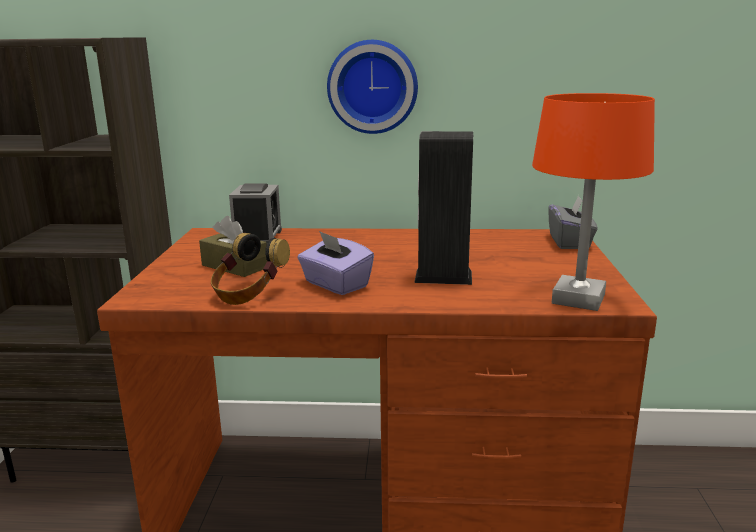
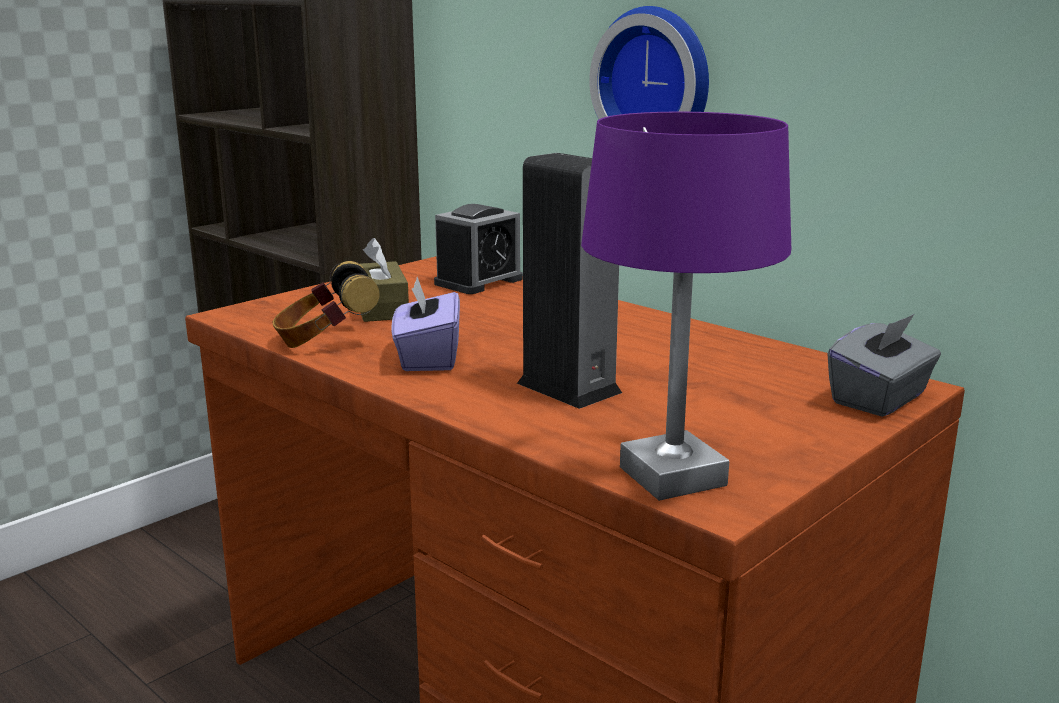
camera: 40 degrees right, 0 degrees up
(579, 299) = (673, 477): orange table lamp -> purple table lamp

